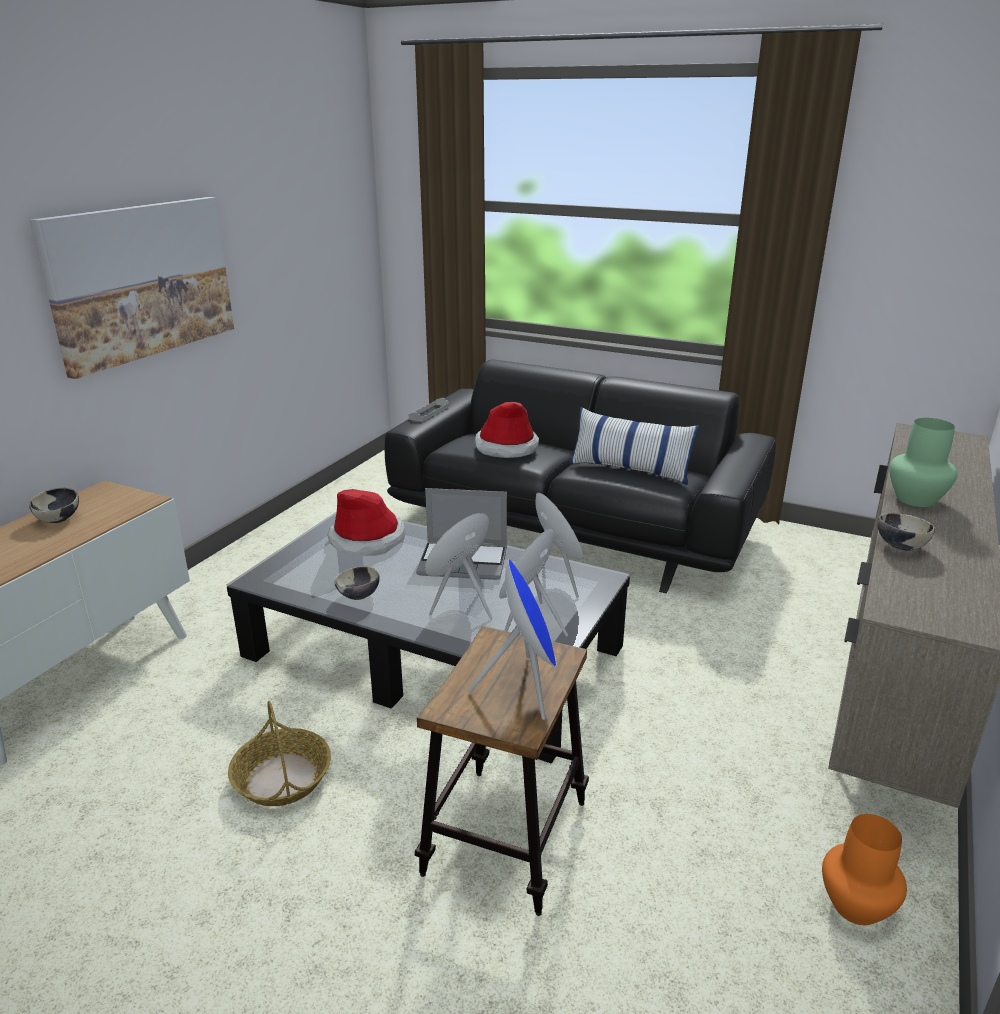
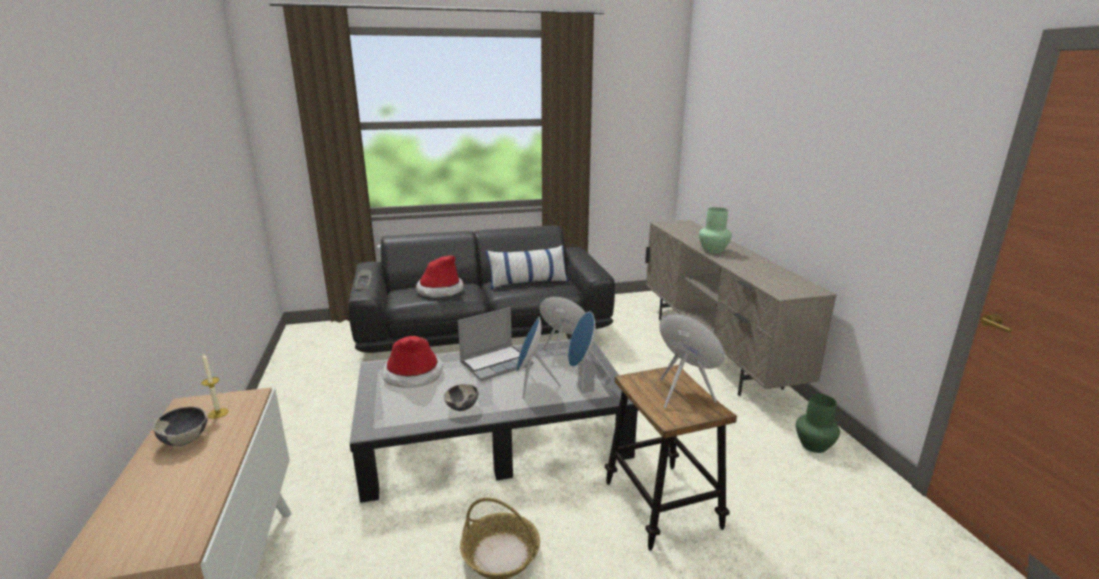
camera: 40 degrees left, 5 degrees down
(107, 505) = (218, 413): none -> candle
(141, 281) = (156, 203): picture -> none
(854, 905) = (813, 445): orange vase -> green vase
(900, 546) = (741, 269): bowl -> none

